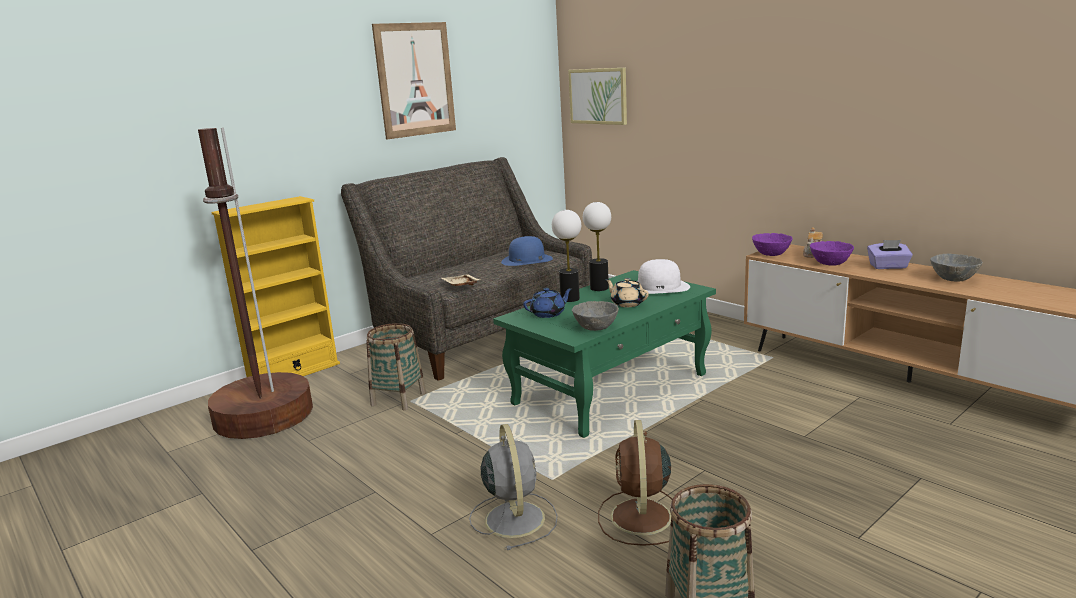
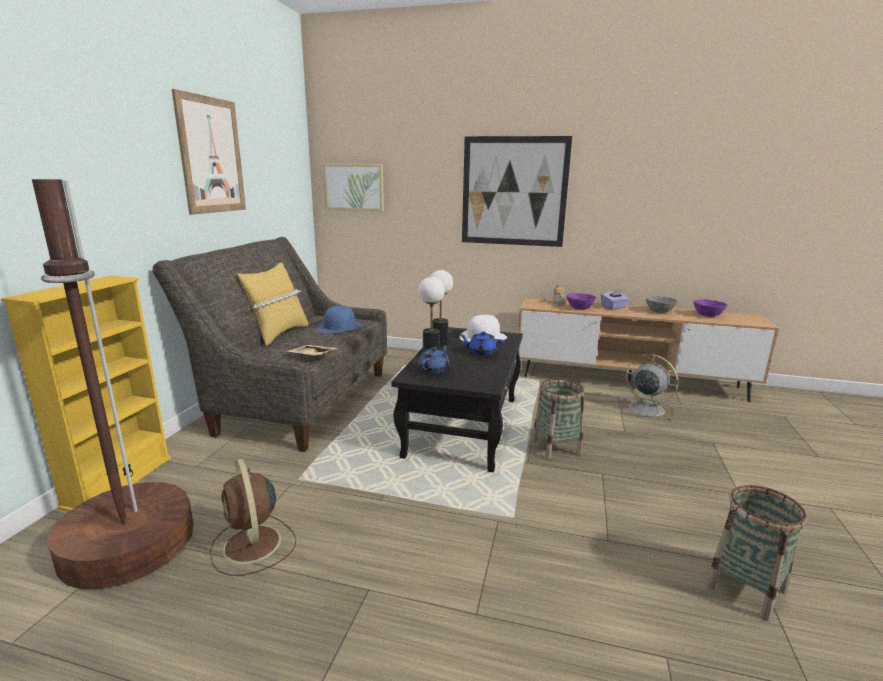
camera: 35 degrees left, 0 degrees up
(398, 399) = (283, 480): basket -> basket (556, 447)
(462, 262) = (278, 334): none -> yellow pillow
(514, 517) = (526, 565): grey fan -> grey fan (644, 408)
(596, 328) = (491, 376): grey bowl -> none
(611, 389) = (463, 425): green coffee table -> black coffee table
(627, 303) = (481, 352): beige teapot -> blue teapot
(641, 518) = (613, 528): brown fan -> brown fan (253, 546)
(769, 97) = (514, 192): none -> picture
(771, 254) = (534, 305): purple bowl -> purple bowl (707, 315)

